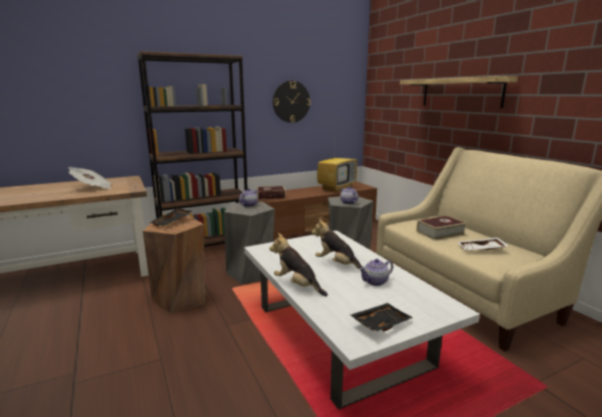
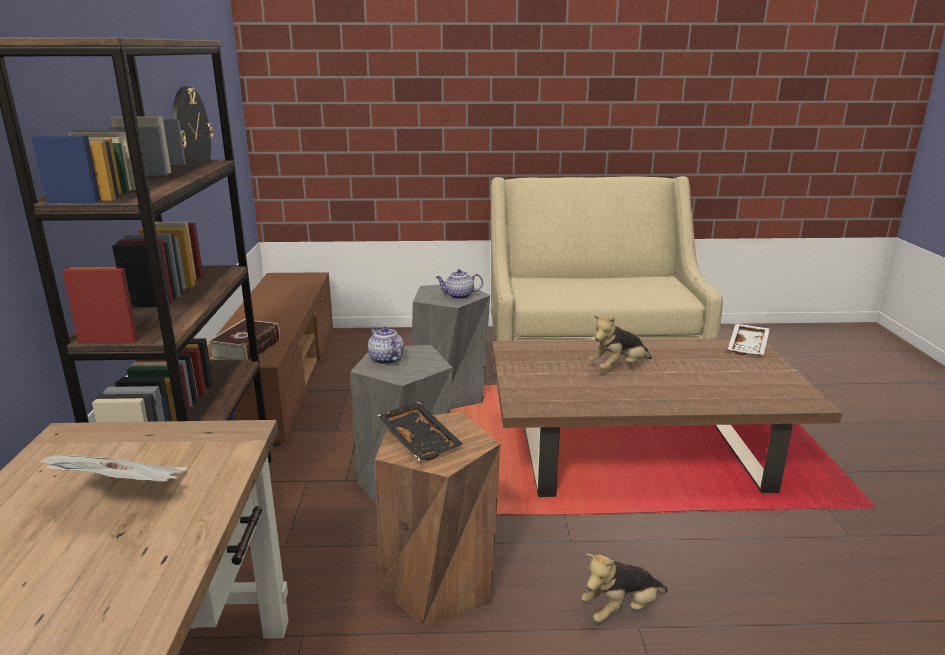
camera: 65 degrees left, 5 degrees up
(297, 285) = (670, 404): plush toy -> plush toy (621, 609)
(336, 188) = (284, 294): television -> none
(341, 335) = (641, 453): white coffee table -> brown coffee table
(376, 282) = (679, 360): teapot -> none
(380, 323) = (775, 382): black tray -> none
(440, 233) = (577, 291): book -> none
(460, 92) = (476, 100): shelf -> none
(481, 250) = (639, 291): white tray -> white tray (749, 347)

